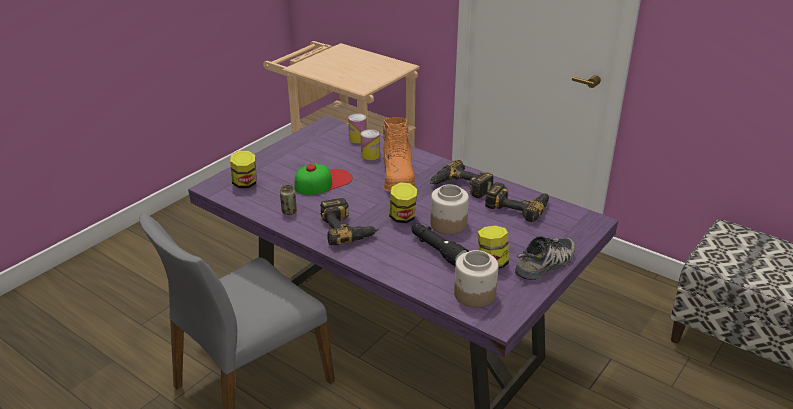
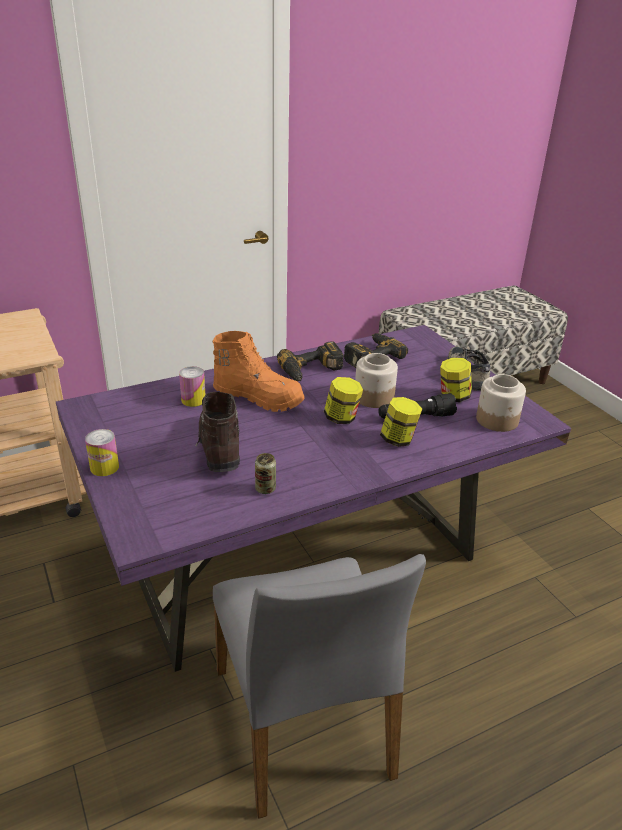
camera: 65 degrees left, 0 degrees up
(245, 184) = (161, 508): jar -> jar (398, 439)
(323, 182) = (219, 446): cap -> brown boot
(348, 228) = (336, 457): power drill -> none
(358, 139) = (144, 397): can -> can (104, 467)

